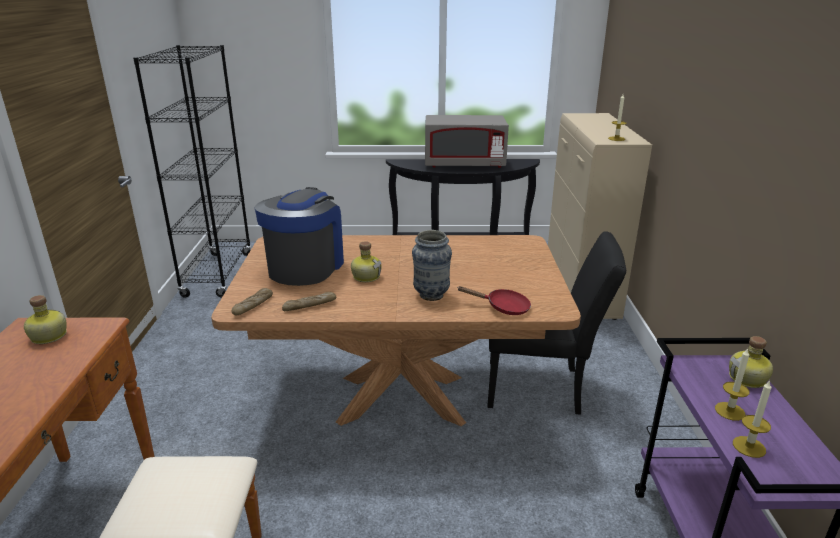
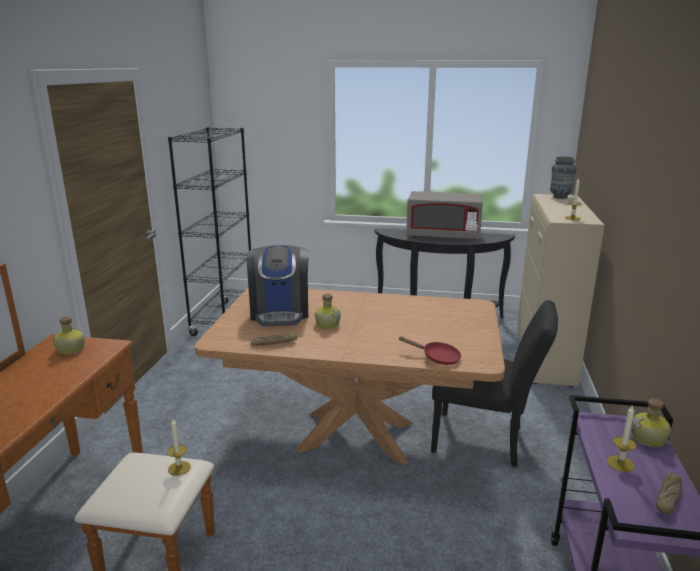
camera: 10 degrees right, 5 degrees down
(253, 306) = (229, 339): bread -> bread (668, 497)
(306, 267) = (280, 312): coffee machine -> coffee machine turned 150 degrees clockwise
(431, 295) = (377, 343): vase -> vase (560, 197)
(749, 447) = (627, 494): candle -> candle (179, 468)

